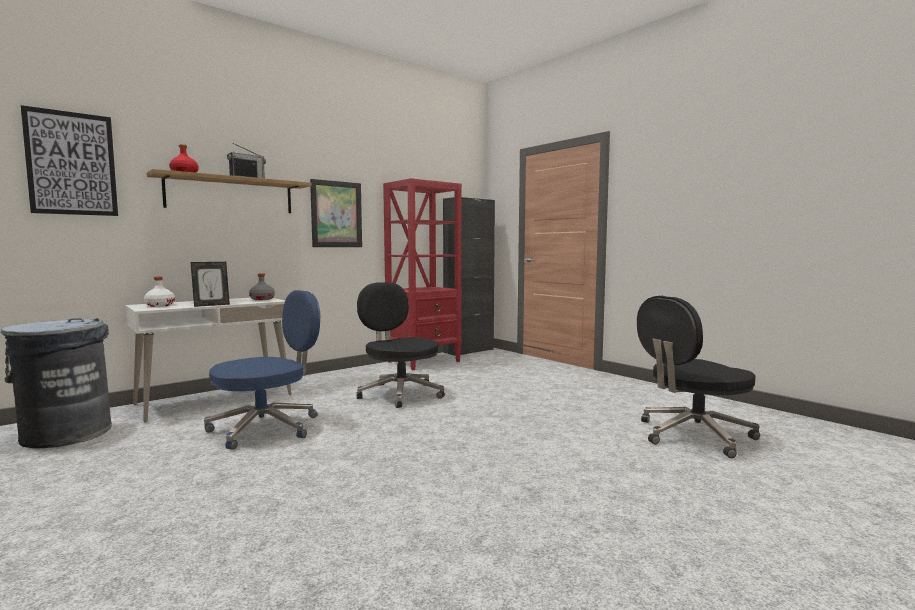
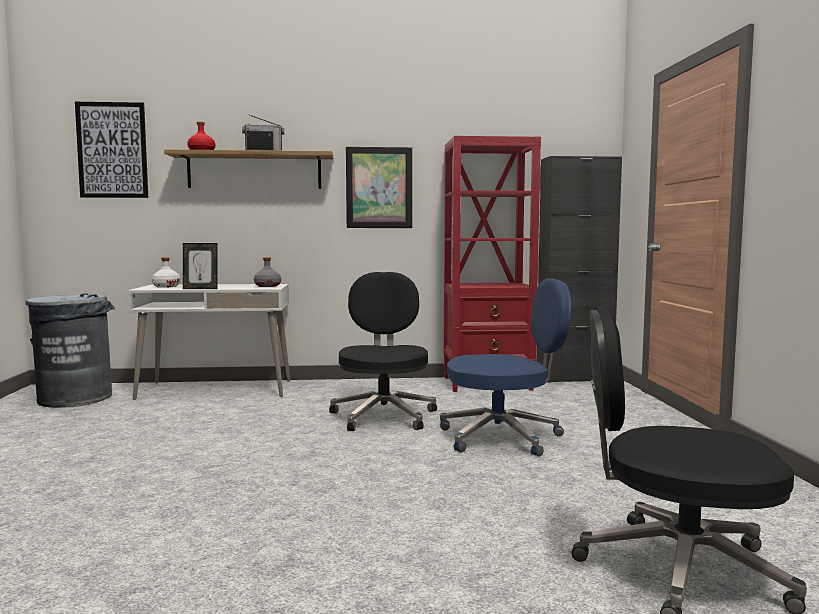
camera: 35 degrees right, 0 degrees up
(267, 428) = (201, 425): blue office chair -> blue office chair (503, 437)

